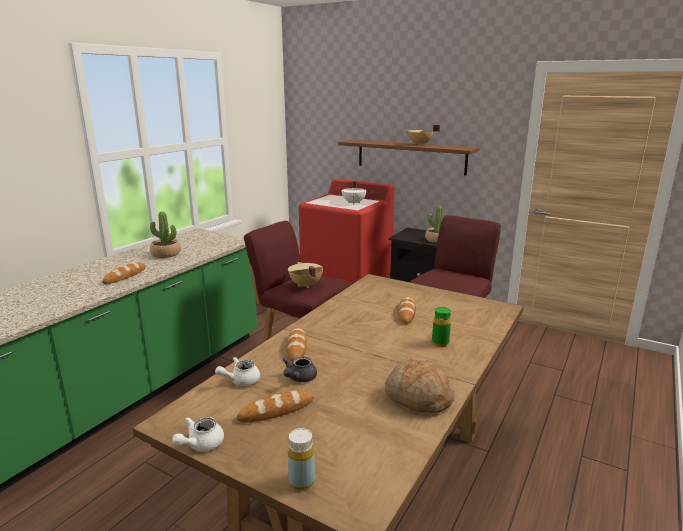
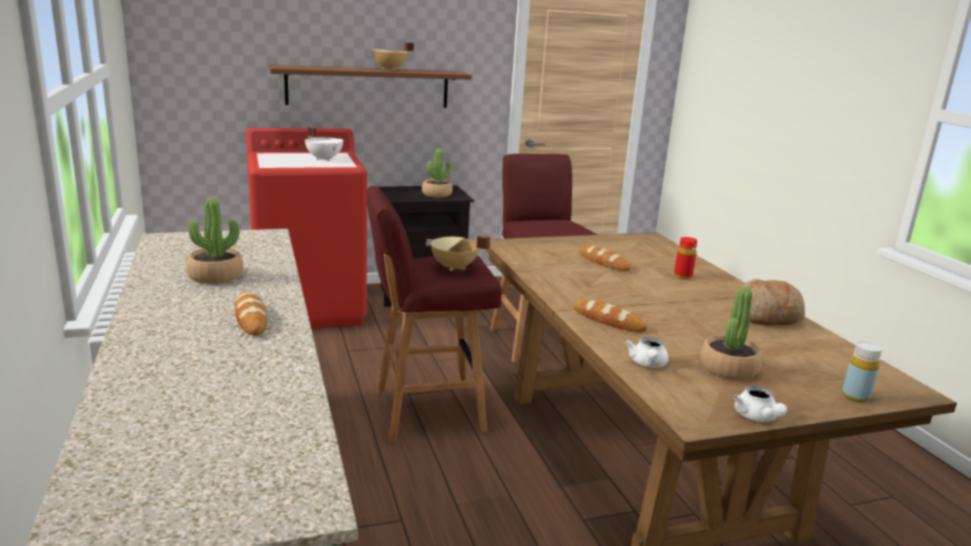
camera: 50 degrees left, 0 degrees up
(276, 410) = (728, 369): bread -> potted plant
(299, 378) = (677, 341): grey teapot -> none
(440, 343) = (682, 276): green bottle -> red bottle

